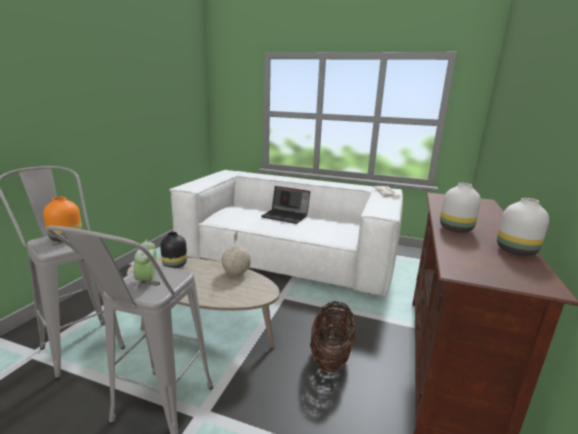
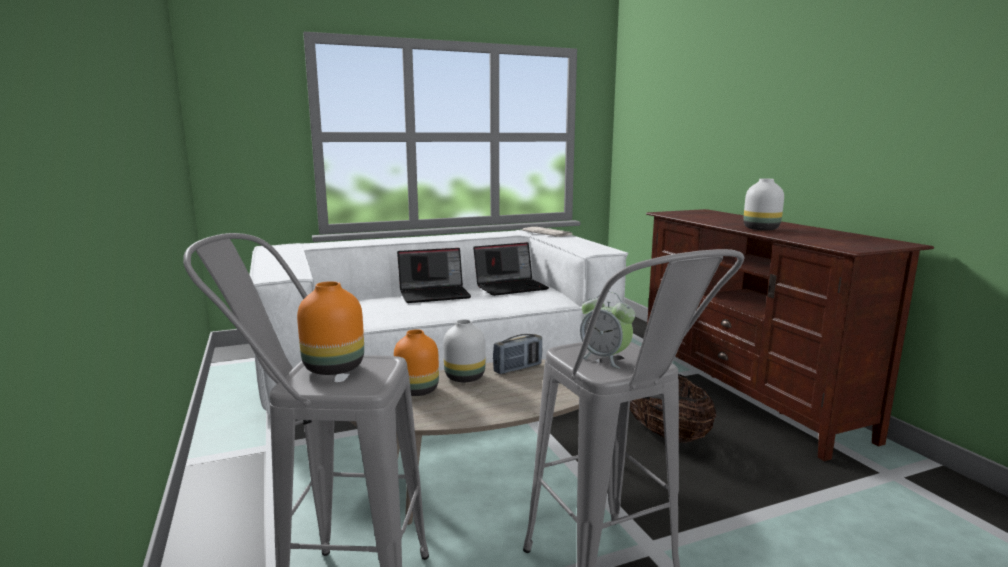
camera: 40 degrees left, 5 degrees down
(175, 265) = (418, 390): black vase -> orange vase
(236, 273) = (518, 368): globe -> radio
(335, 223) = (511, 287): none -> laptop
(516, 250) = (830, 232): white vase -> white vase (465, 377)

